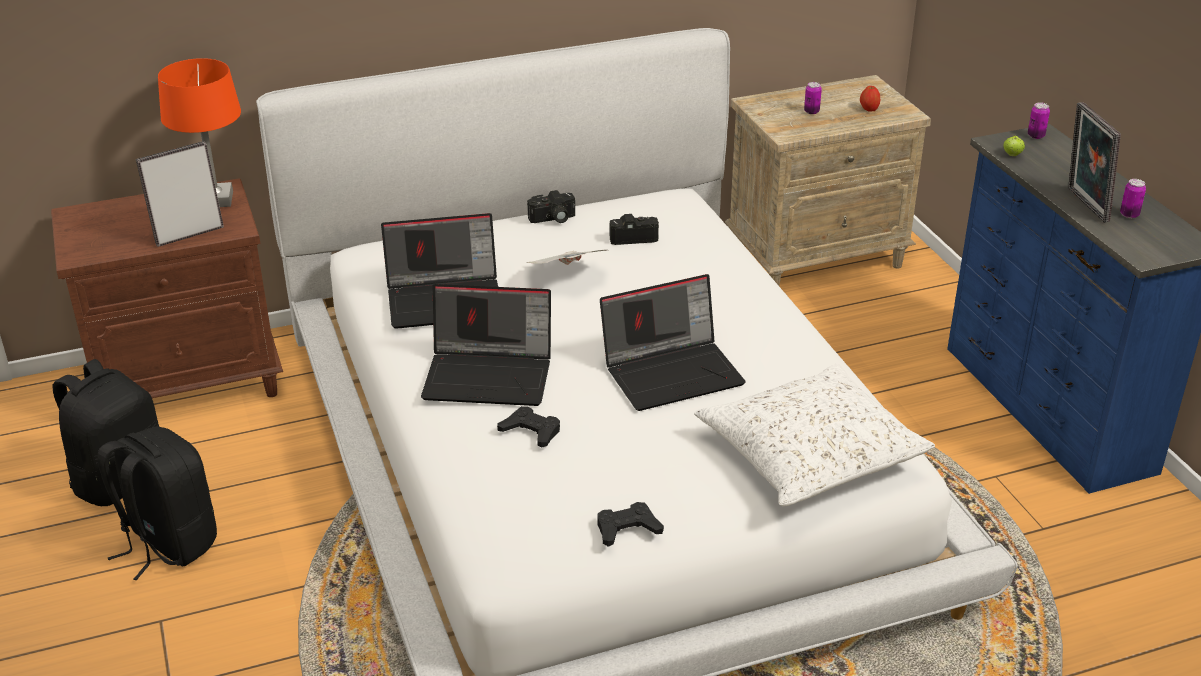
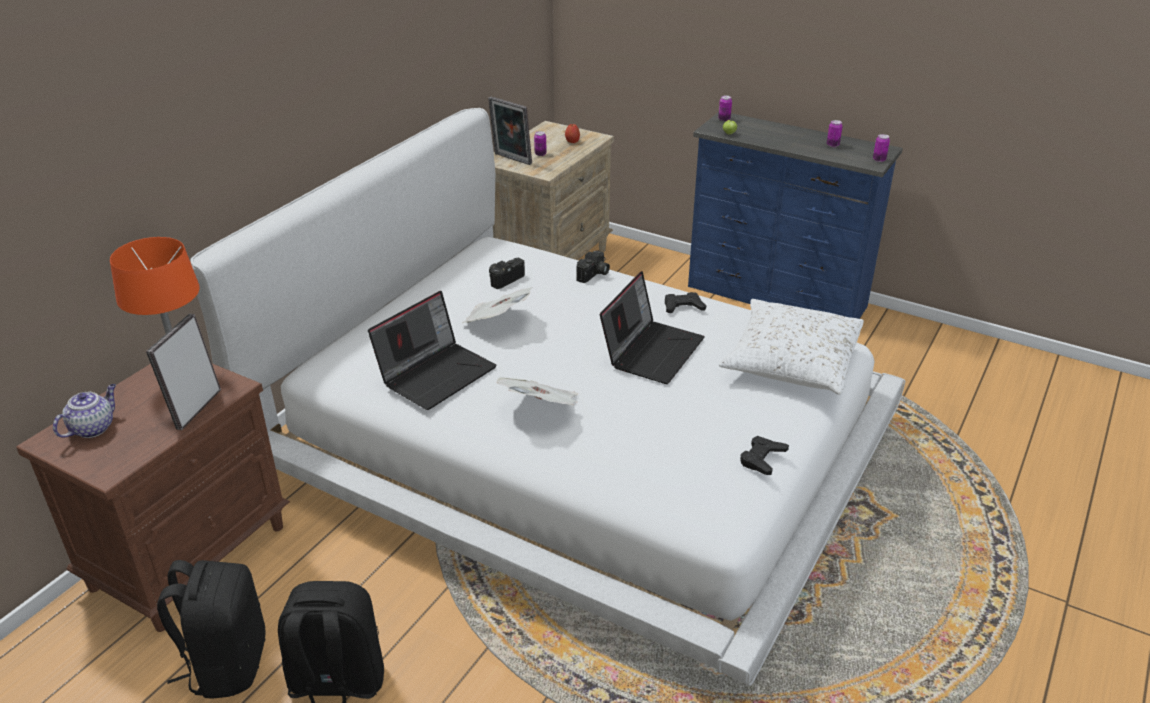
camera: 40 degrees left, 0 degrees up
(109, 217) = (93, 428): none -> teapot
(490, 375) = (542, 408): laptop -> newspaper
(531, 431) = (621, 431): black game controller -> black game controller (683, 307)
(553, 219) = (432, 289): camera -> camera (594, 275)
(1084, 205) = (805, 148): picture frame -> picture frame (511, 159)
(1162, 254) = (879, 160): none -> can

